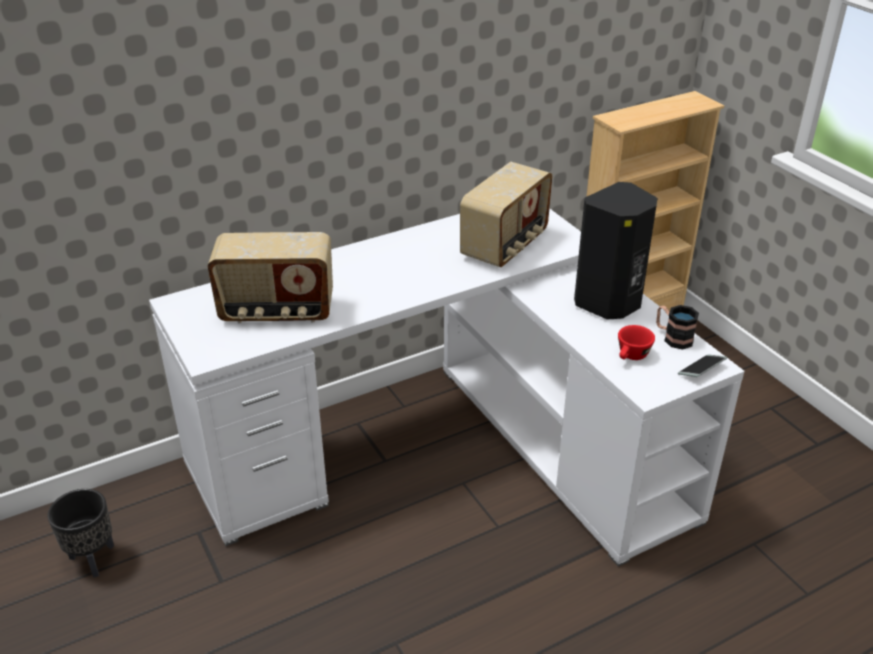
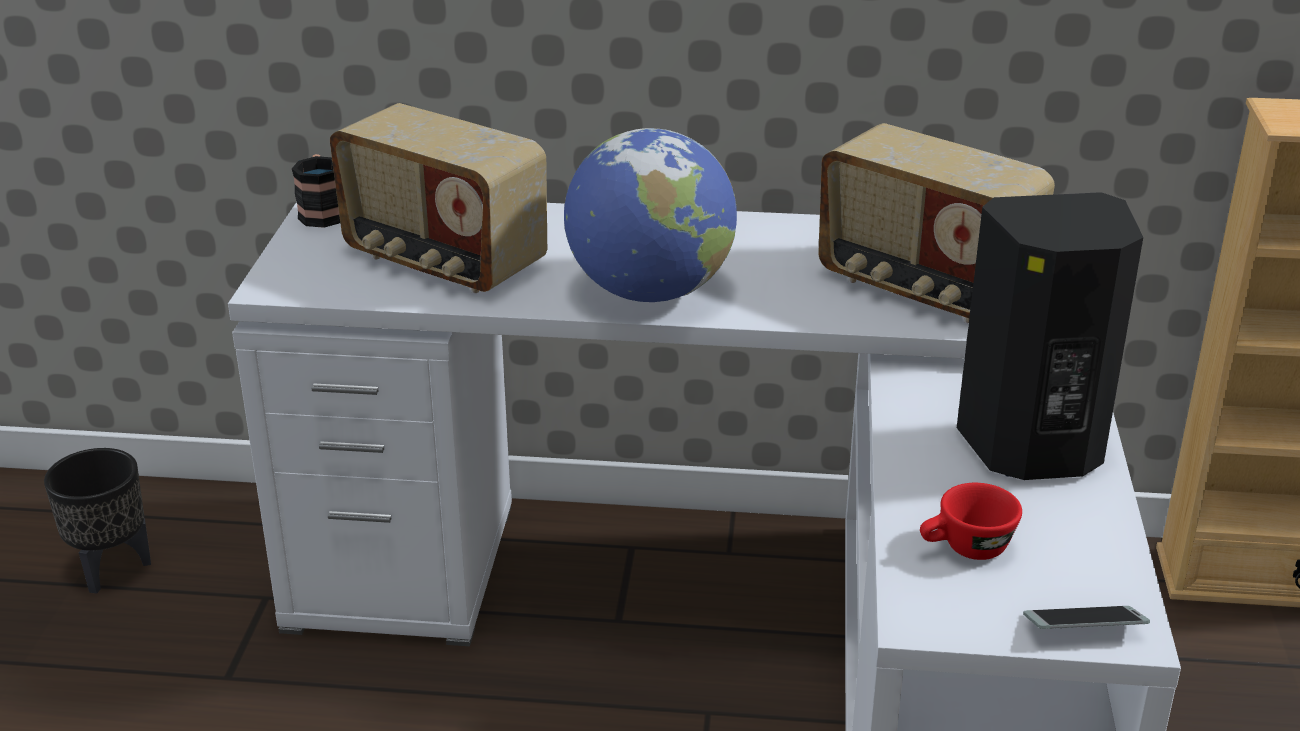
camera: 35 degrees right, 5 degrees down
(394, 290) = (650, 292): none -> globe
(505, 246) = (923, 288): radio -> radio turned 60 degrees clockwise
(673, 337) = (1092, 551): mug -> mug (322, 212)

